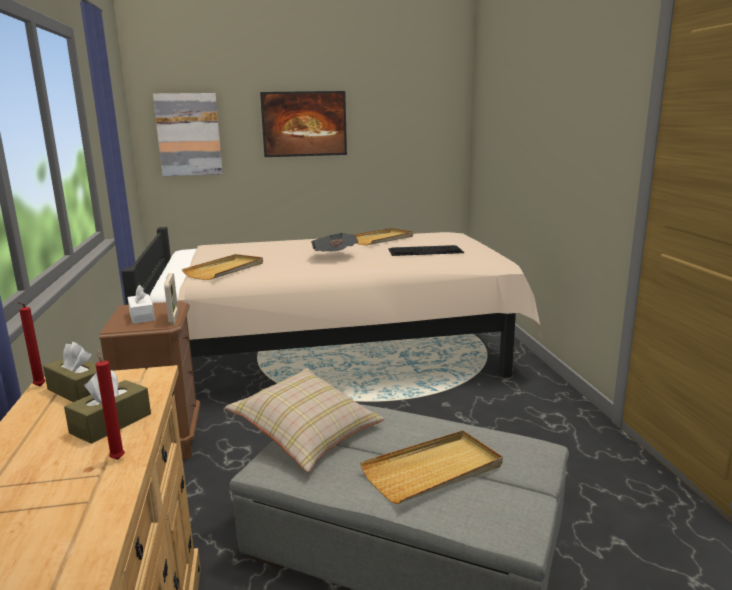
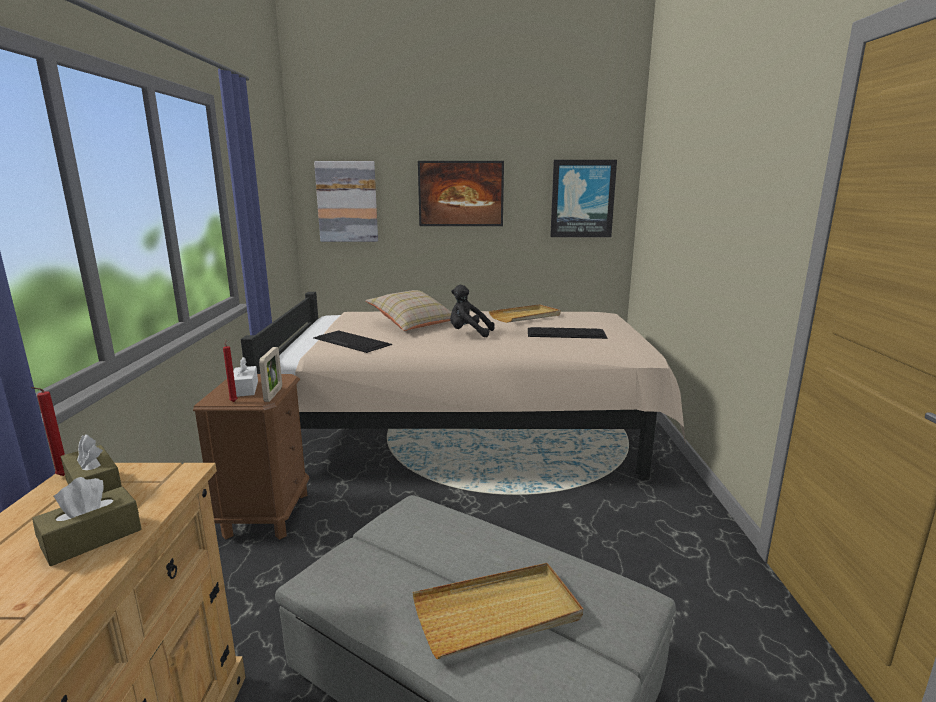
camera: 10 degrees right, 0 degrees up
(117, 458) = (60, 593): red candle -> red candle (234, 401)
(225, 269) = (352, 341): beige tray -> keyboard
(307, 436) = (376, 543): beige pillow -> beige pillow (413, 324)
(335, 256) = (468, 333): newspaper -> black plush toy
(420, 126) = (582, 199): none -> picture

